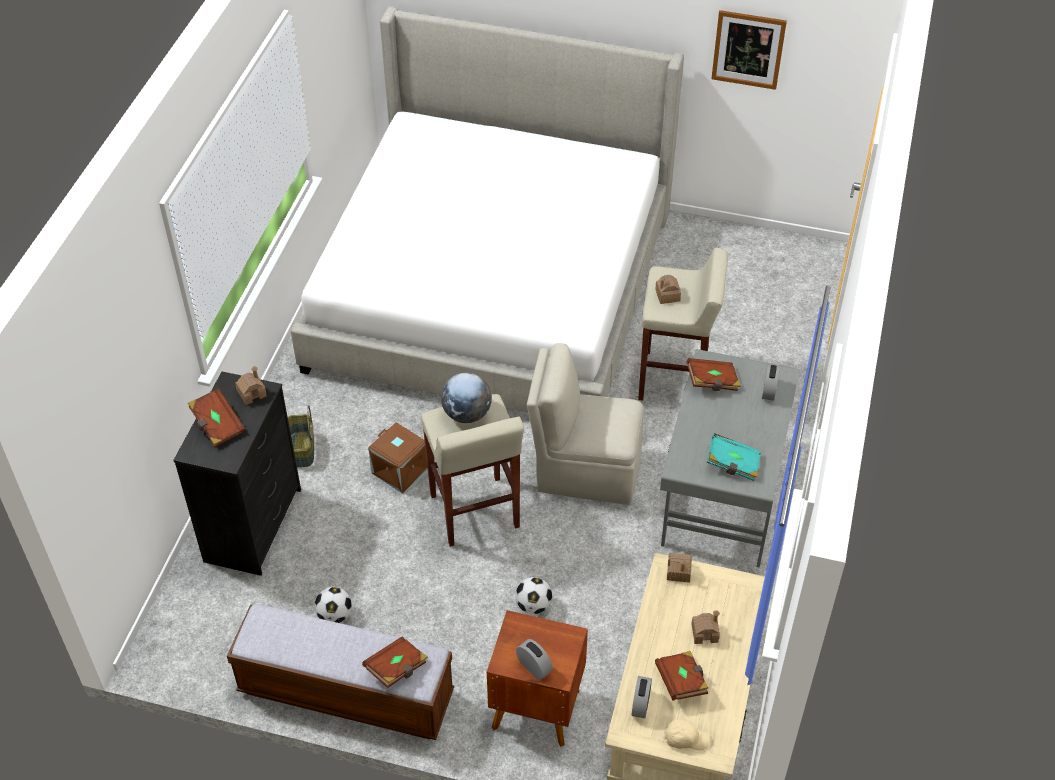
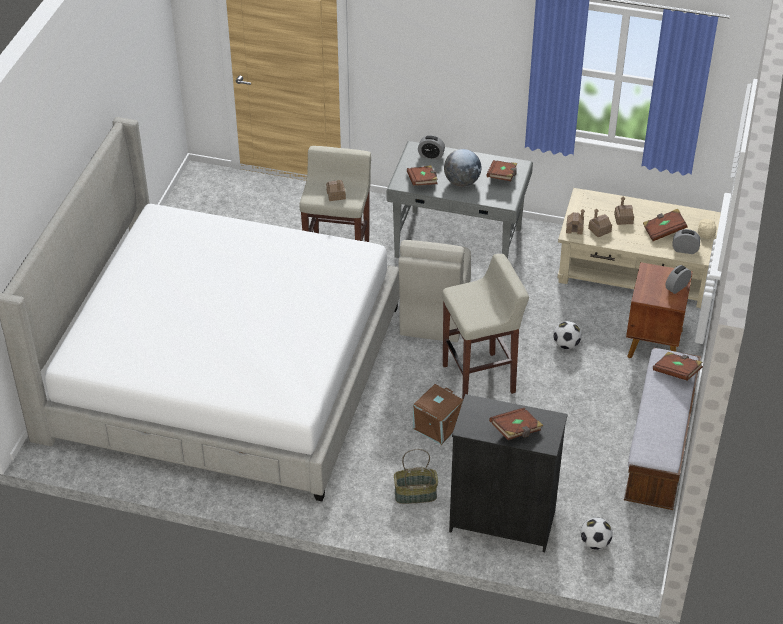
camera: 90 degrees left, 5 degrees down
(251, 393) = (477, 412): toy house -> toy house (599, 230)
(335, 615) = (589, 460): football -> football (595, 543)
(467, 414) = (467, 304): globe -> globe (462, 182)
(732, 464) = (502, 177): turquoise book -> brown book
(748, 49) = (131, 75): picture -> none

